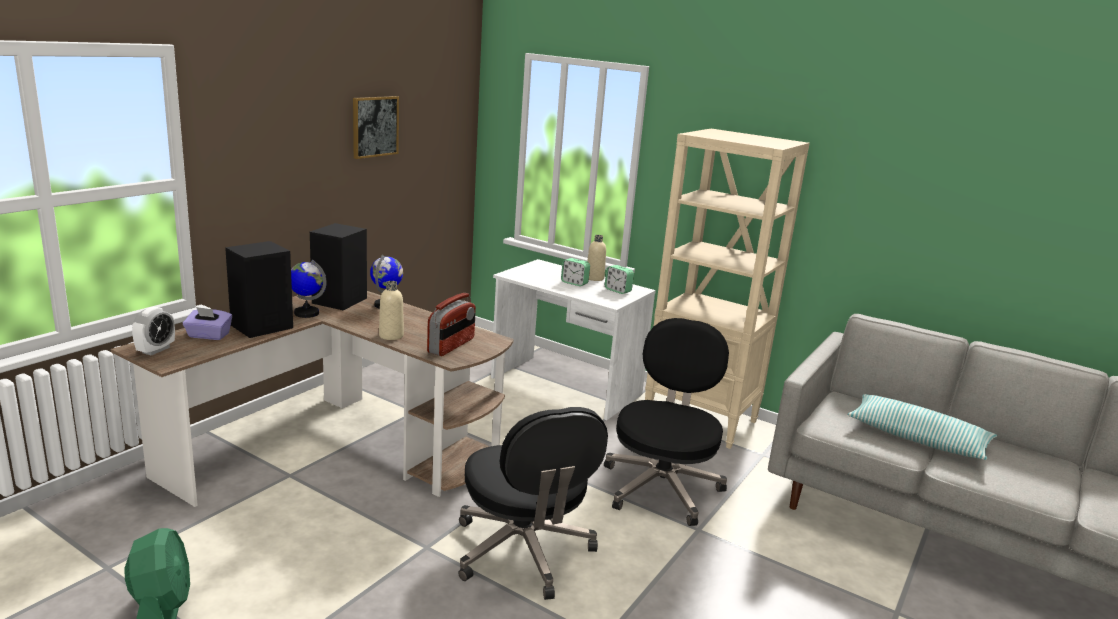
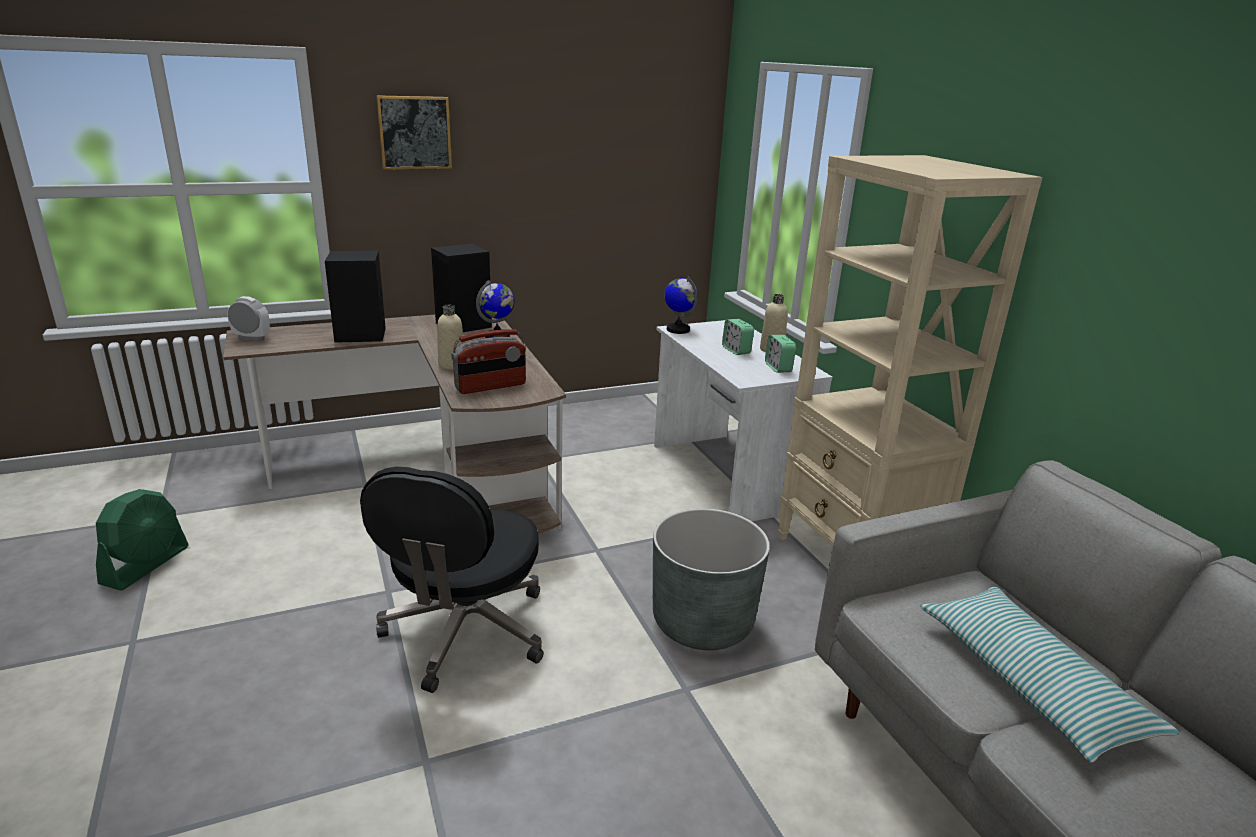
camera: 35 degrees right, 5 degrees up
(156, 350) = (251, 337): alarm clock -> alarm clock turned 135 degrees counterclockwise
(208, 336) = (308, 334): purple tissue box -> none
(306, 313) = (416, 331): globe -> globe (678, 330)
(375, 126) = (561, 146): picture -> picture (415, 132)
(662, 487) = (702, 622): black office chair -> grey planter

